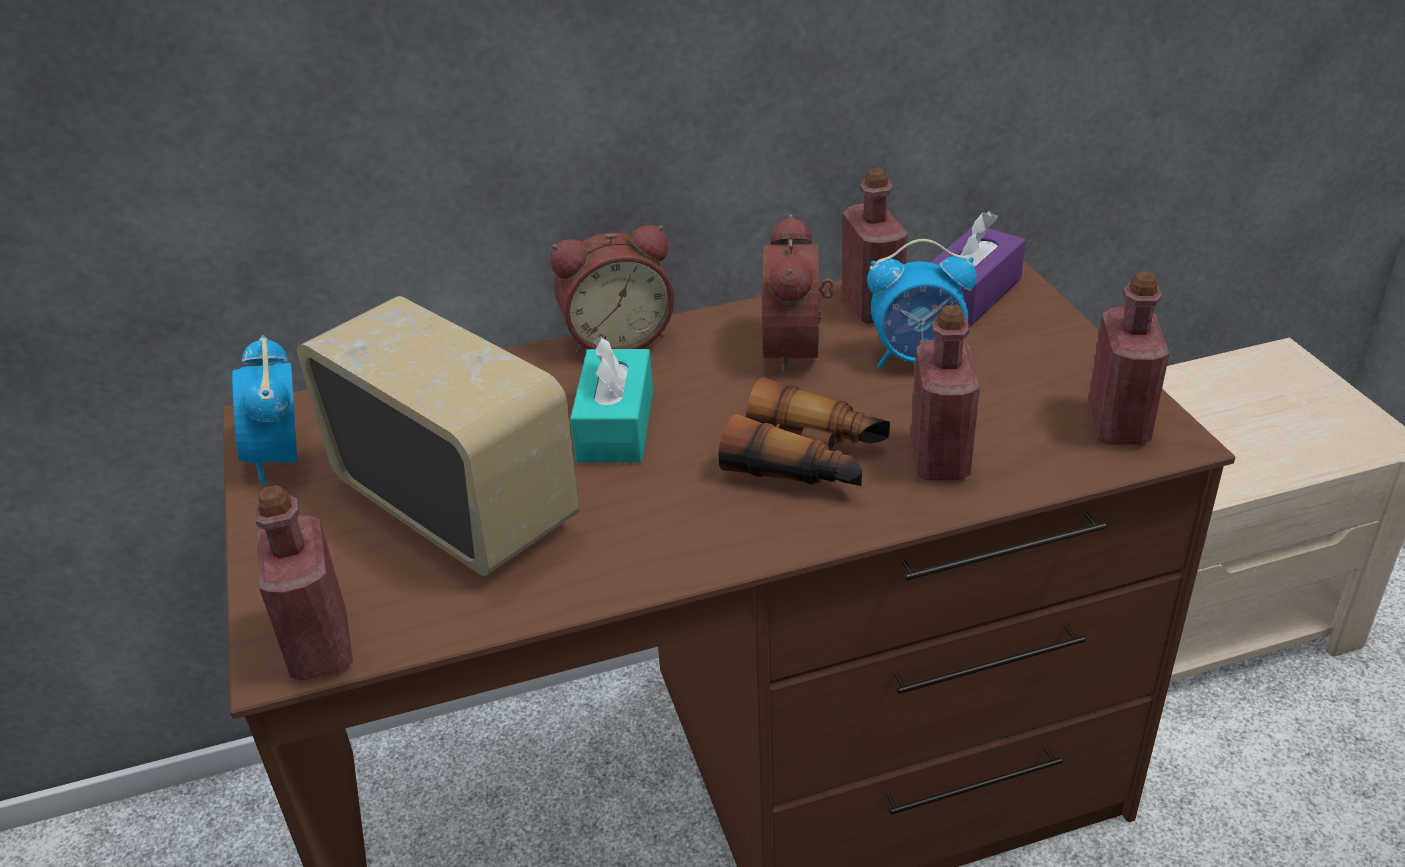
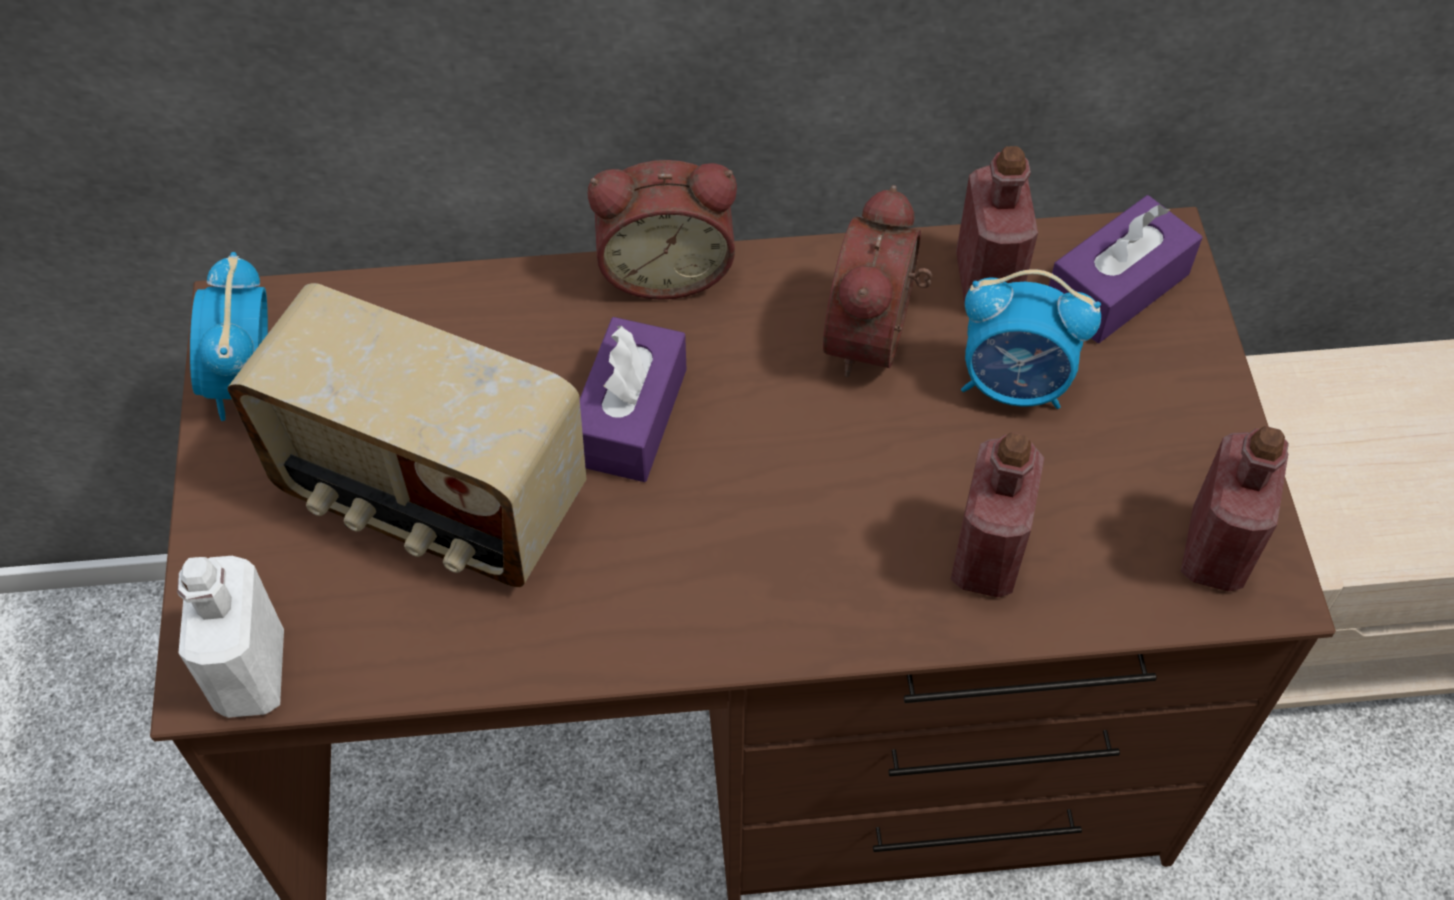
camera: 10 degrees right, 20 degrees up
(320, 647) = (251, 672): red bottle -> white bottle
(458, 504) = (429, 499): radio -> radio turned 150 degrees clockwise
(616, 426) = (630, 416): turquoise tissue box -> purple tissue box
(808, 460) = (835, 522): binoculars -> none

